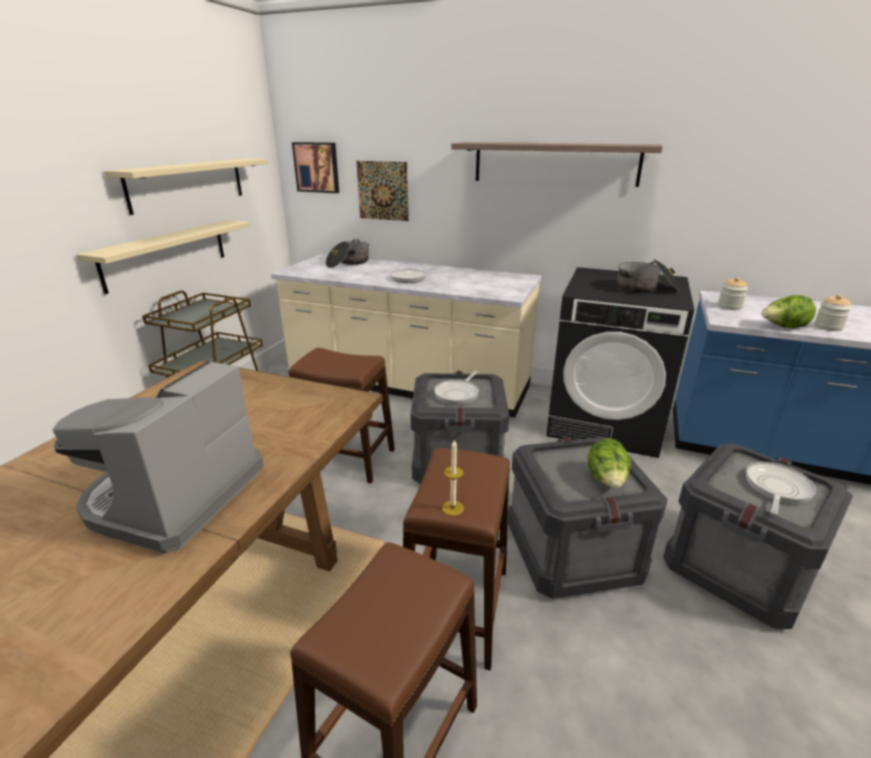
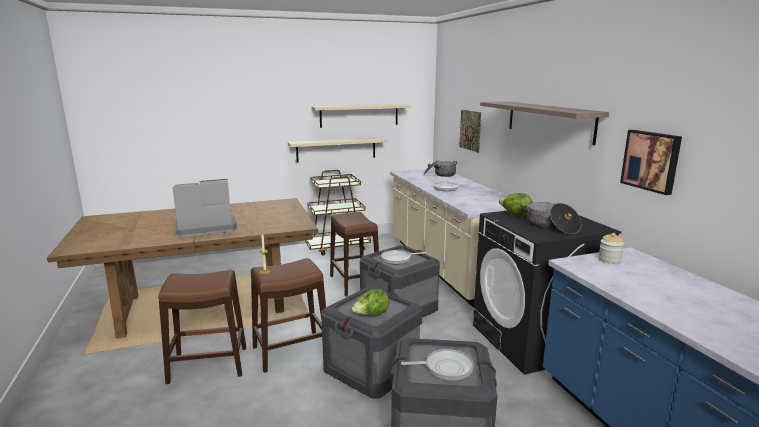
camera: 50 degrees right, 10 degrees down
(317, 167) = (447, 112): picture -> picture (651, 161)
(783, 327) = (600, 280): lettuce -> lettuce (515, 215)
(827, 327) = (646, 295): jar -> none

